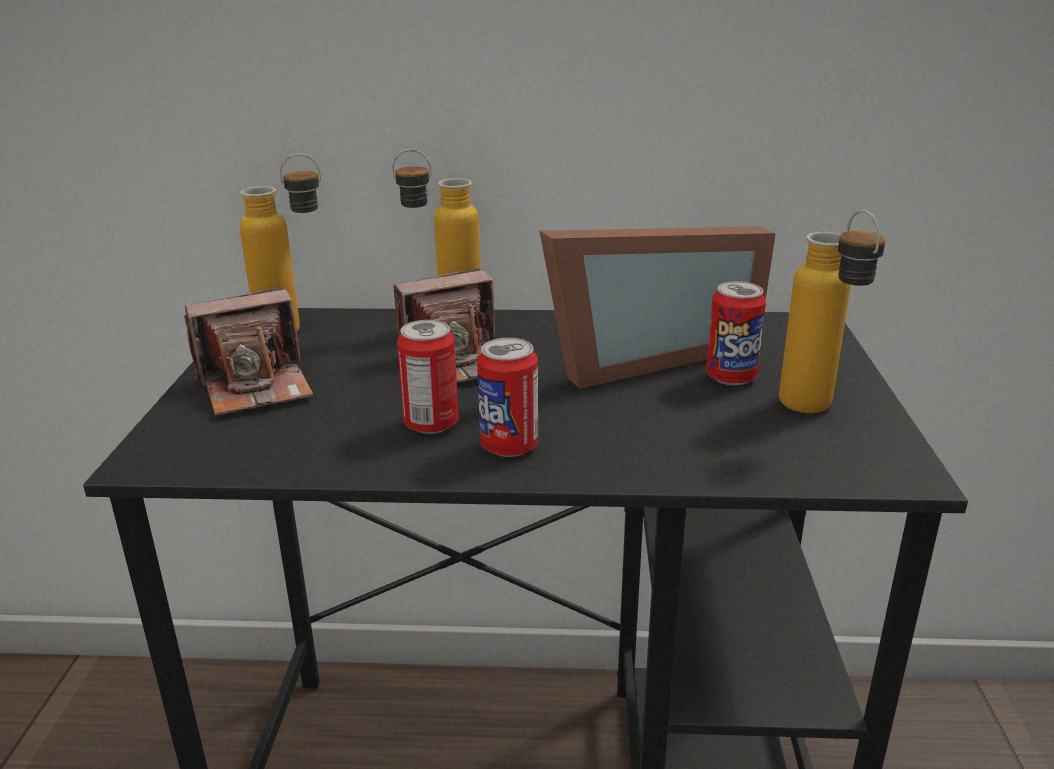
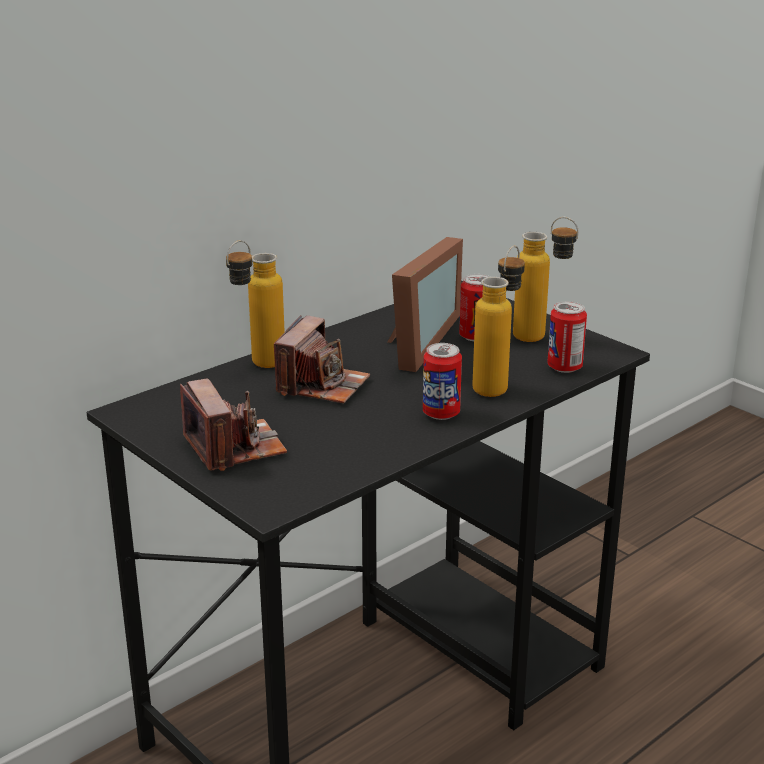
camera: 45 degrees left, 0 degrees up
(256, 386) = (234, 447): camera -> camera turned 45 degrees counterclockwise
(297, 330) = (174, 408): bottle -> bottle (497, 384)
(431, 424) = (381, 421): can -> can (564, 367)

